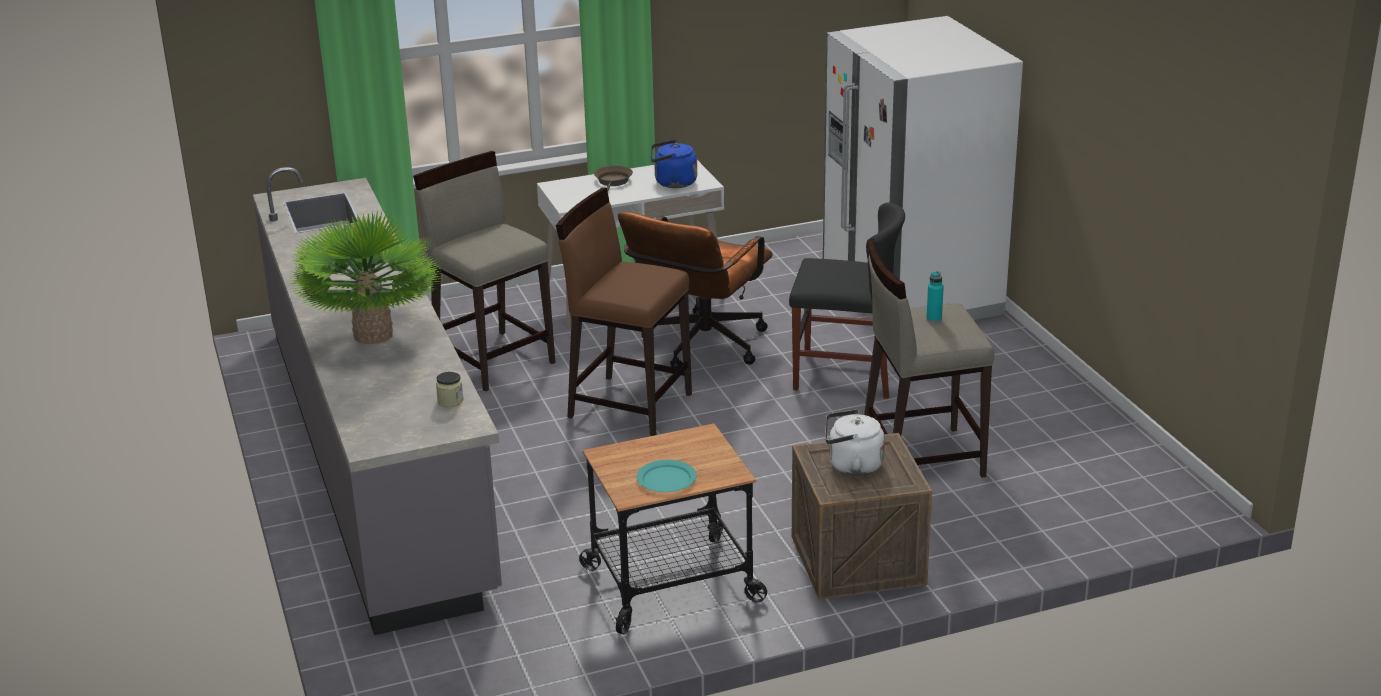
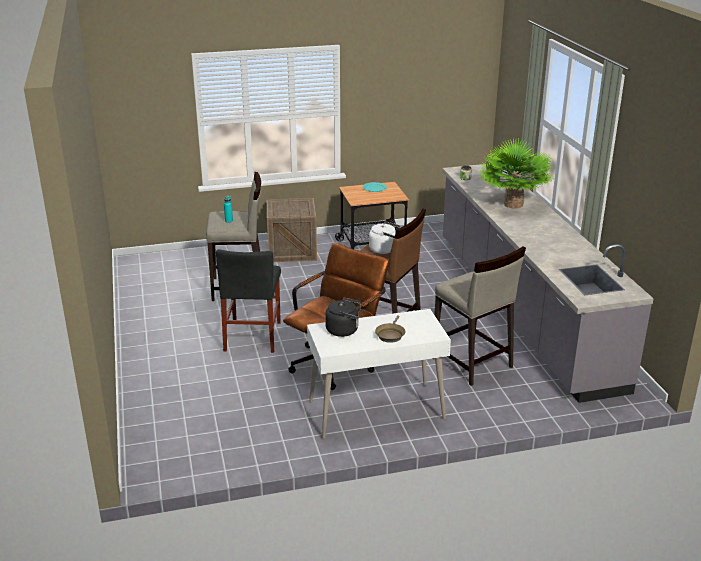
camera: 175 degrees left, 0 degrees up
(672, 183) = (344, 330): blue kettle -> black kettle
(845, 374) = (253, 336): black chair -> black chair turned 105 degrees counterclockwise
(851, 465) = (293, 210): white kettle -> white kettle (385, 249)
(911, 295) = (172, 396): white fridge -> none

